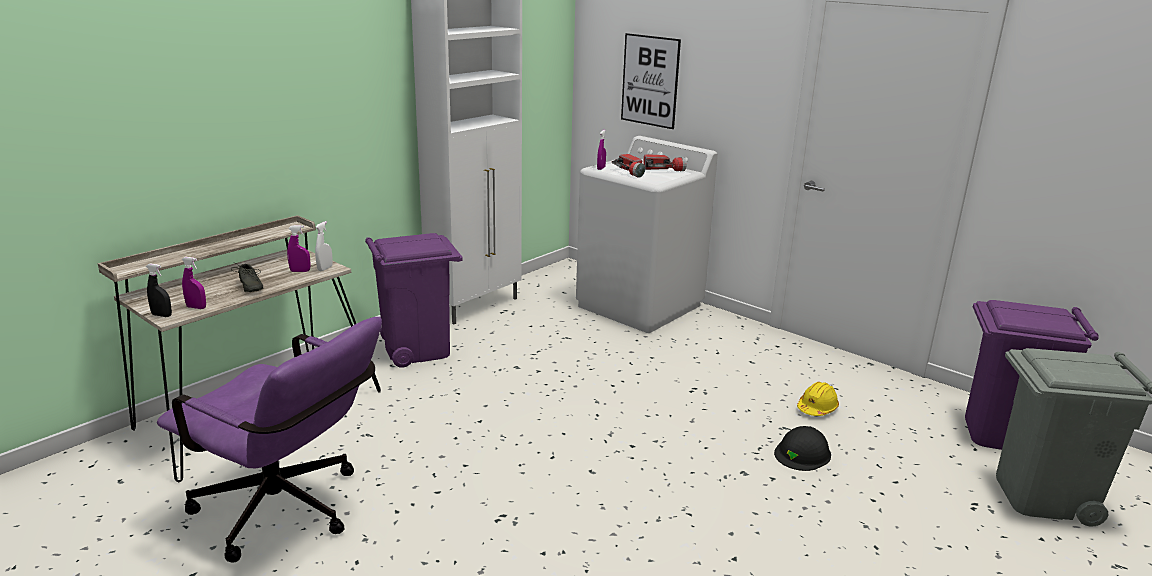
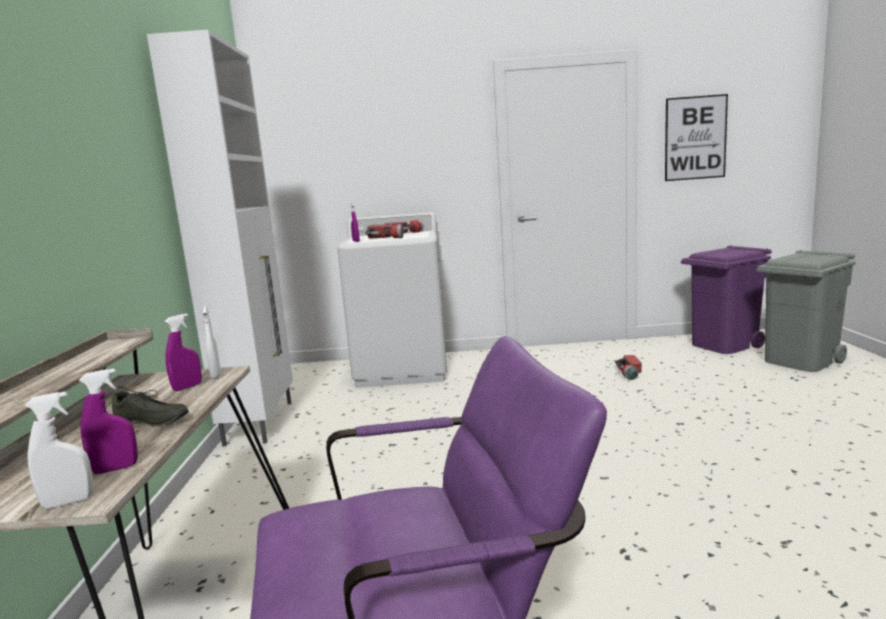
camera: 40 degrees left, 10 degrees down
(162, 315) = (68, 502): black spray bottle -> white spray bottle
(417, 349) = (266, 477): purple trash can -> none
(650, 81) = (348, 167): picture -> picture (695, 138)
(802, 453) = (678, 397): black hard hat -> none
(817, 408) = (629, 373): yellow hard hat -> flashlight

